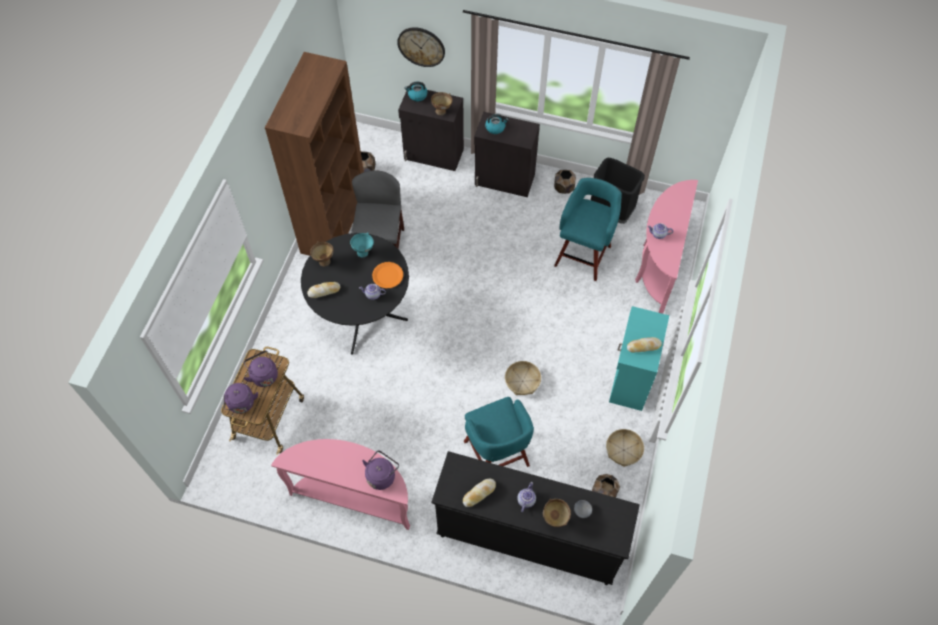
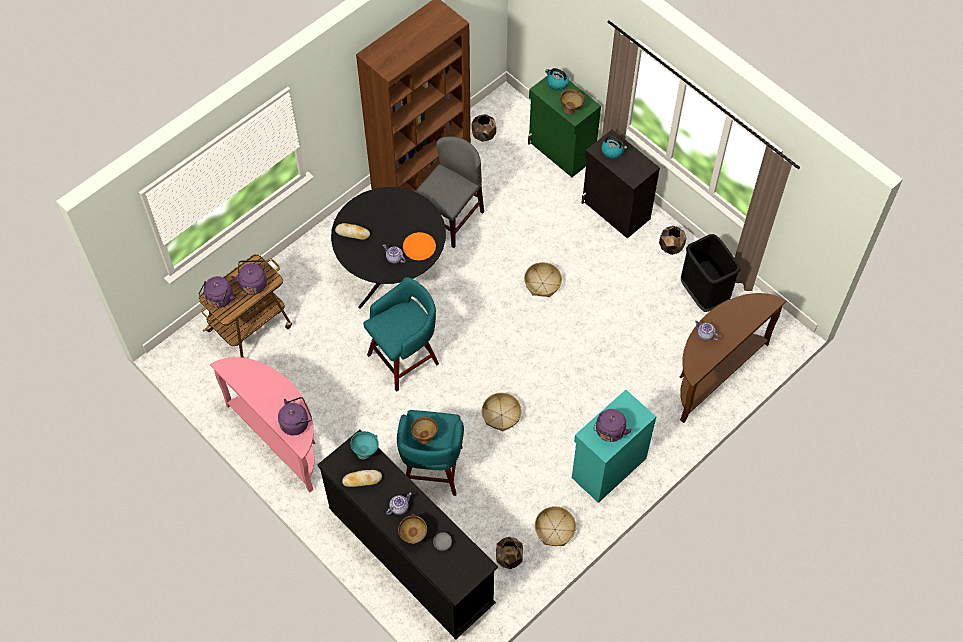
camera: 30 degrees right, 0 degrees up
(323, 260) = (370, 204): brown bowl -> brown bowl (424, 436)
(363, 251) = (412, 213): turquoise bowl -> turquoise bowl (366, 451)
(421, 46) = (573, 36): wall clock -> none
(433, 155) = (561, 151): black cabinet -> green cabinet
(486, 262) = (542, 283): none -> basket
(583, 254) = (645, 323): turquoise stool -> turquoise stool (405, 358)
(643, 346) = (609, 432): bread -> purple kettle
(657, 266) = (713, 372): pink console table -> brown console table

